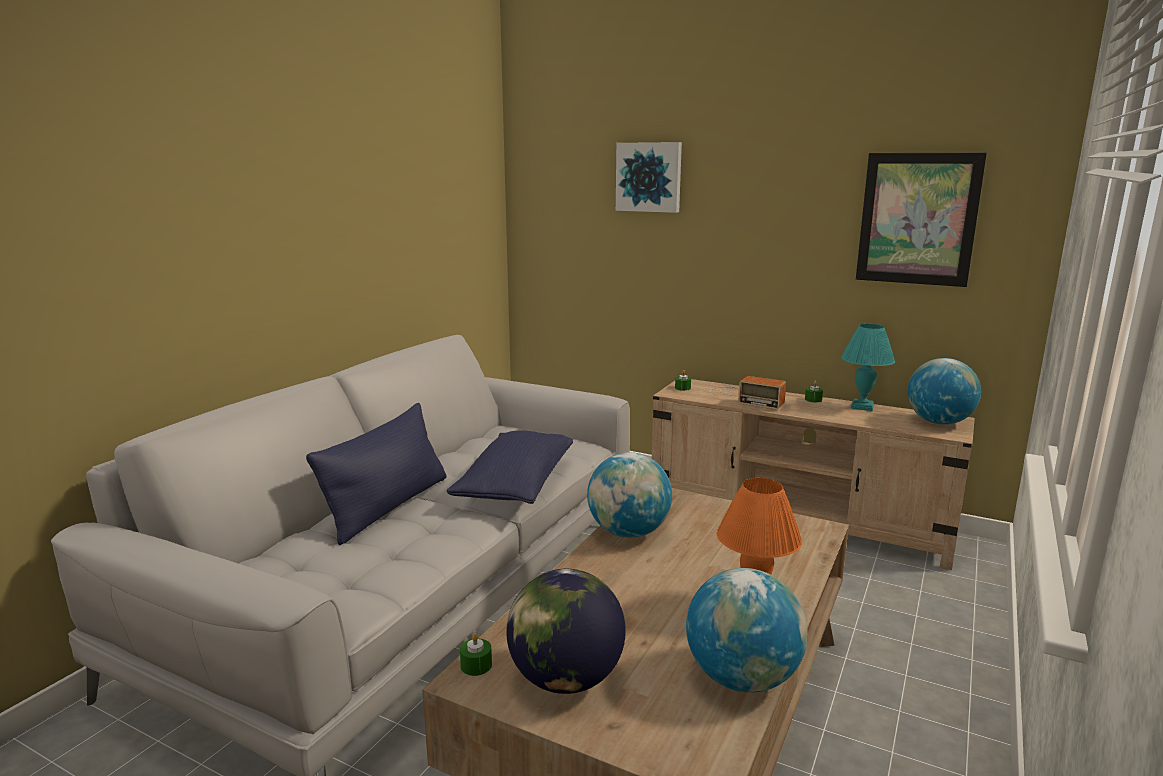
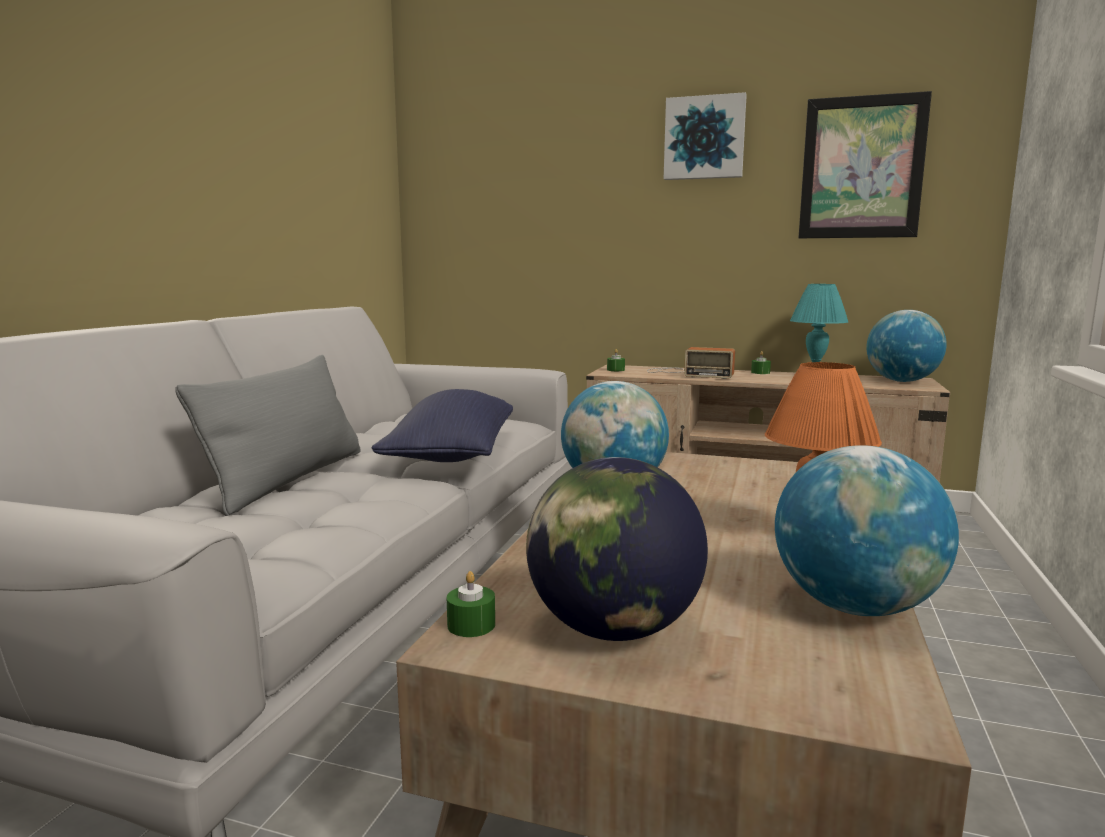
camera: 10 degrees left, 5 degrees down
(388, 507) = (289, 479): blue pillow -> grey pillow
(649, 177) = (565, 142): picture -> picture (704, 138)

